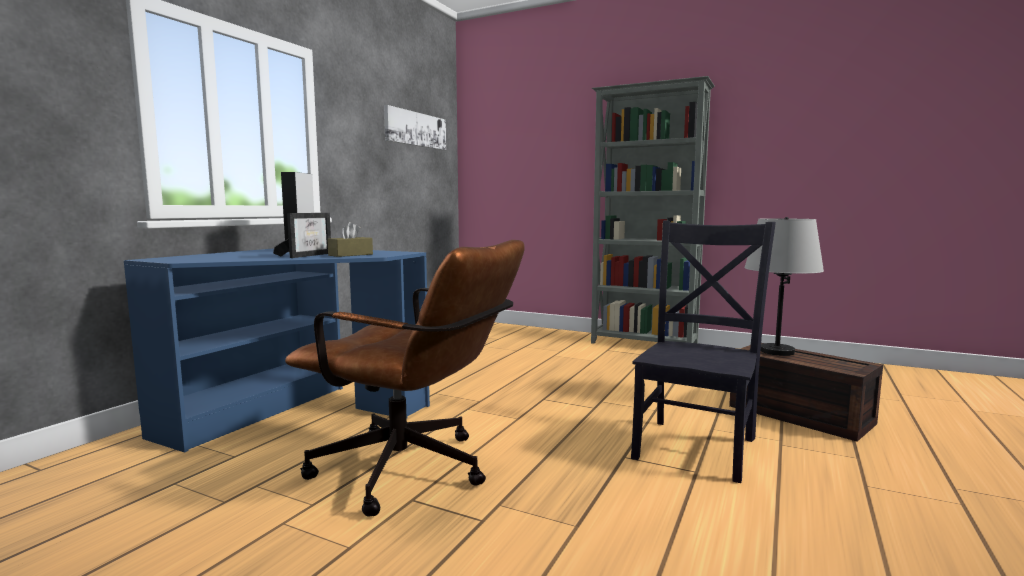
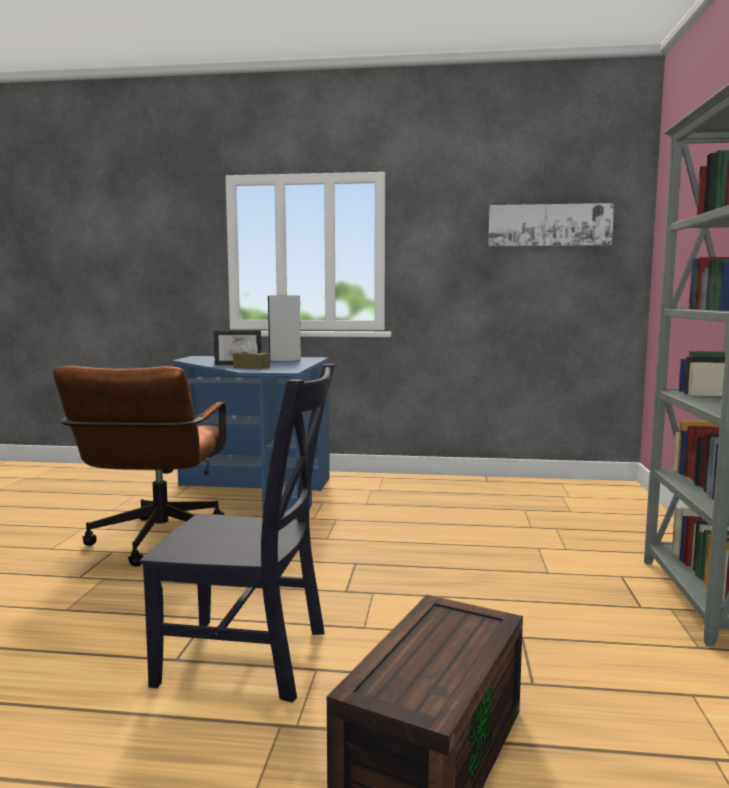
camera: 70 degrees right, 0 degrees up
(777, 351) = (455, 628): grey table lamp -> none

